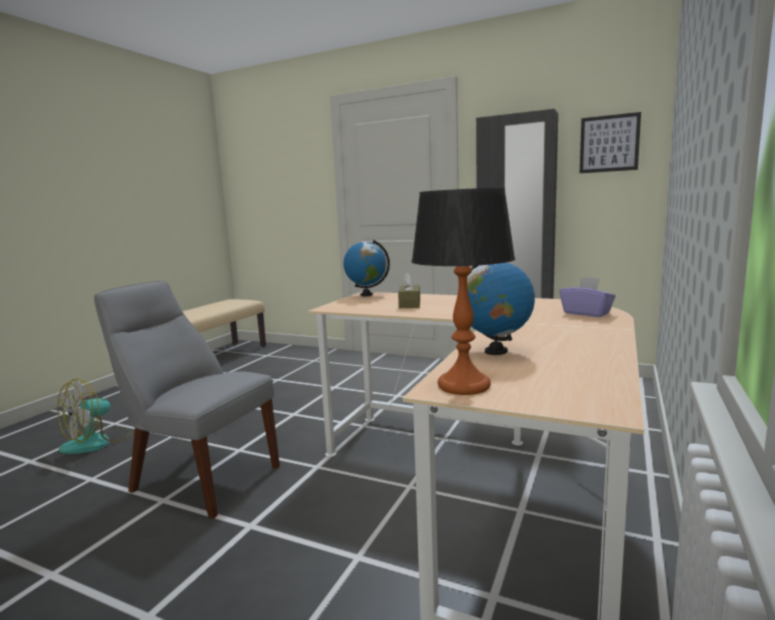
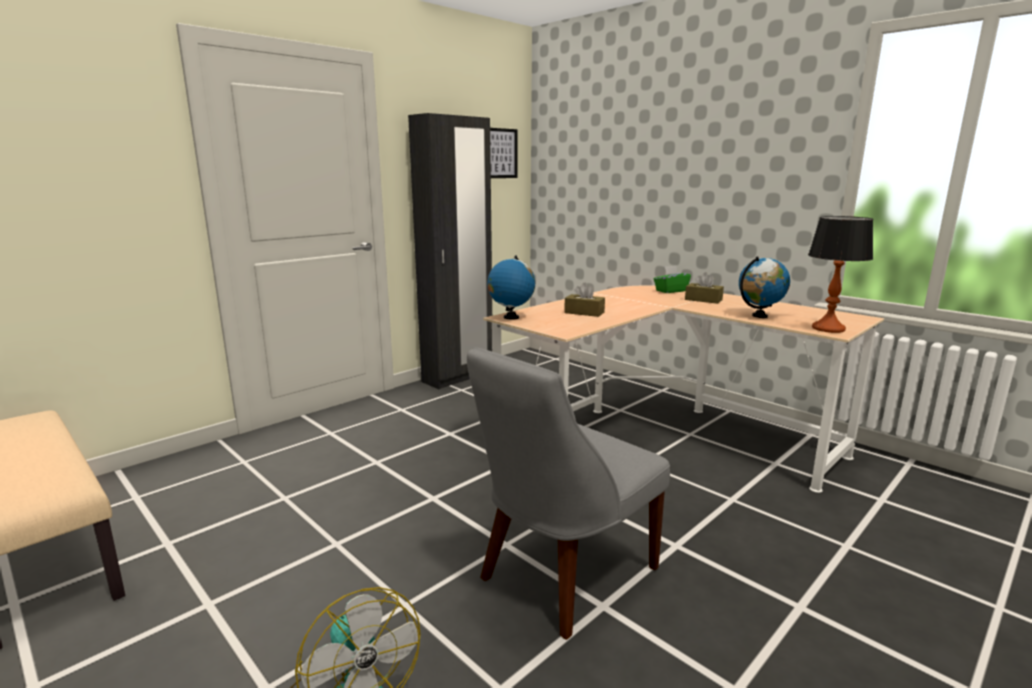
camera: 70 degrees left, 5 degrees up
(556, 326) = (703, 300): none -> brown tissue box
(586, 313) = (670, 291): purple tissue box -> green tissue box

